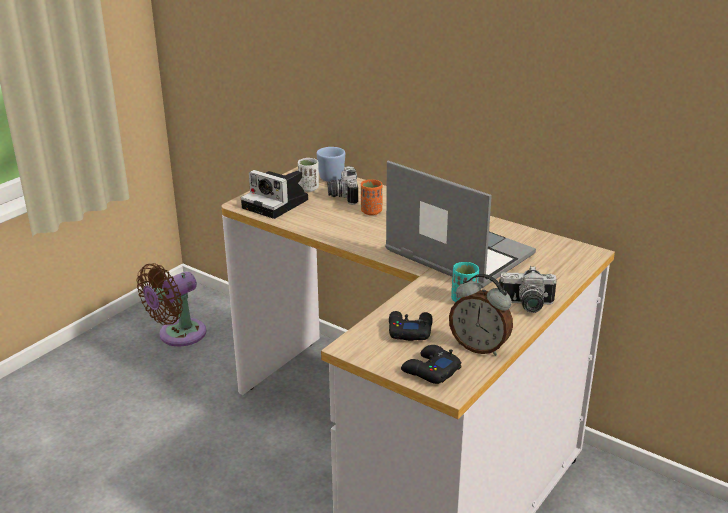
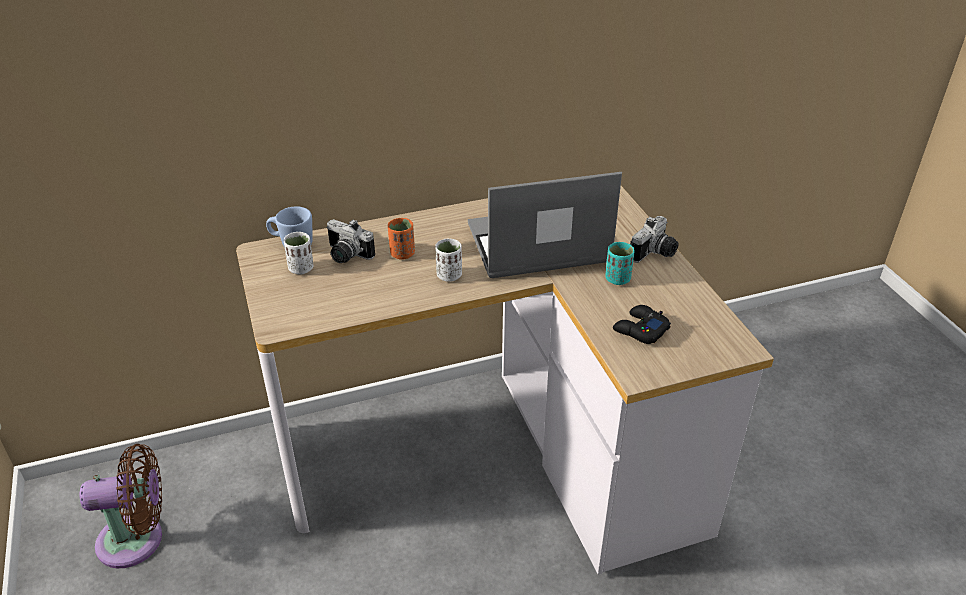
camera: 55 degrees left, 10 degrees up
(178, 335) = (137, 540): brown fan -> brown fan turned 90 degrees counterclockwise
(278, 204) = (309, 303): camera -> none
(370, 235) = (449, 275): none -> white cup
(430, 370) = (710, 347): black game controller -> none
(479, 347) = (695, 305): alarm clock -> none

